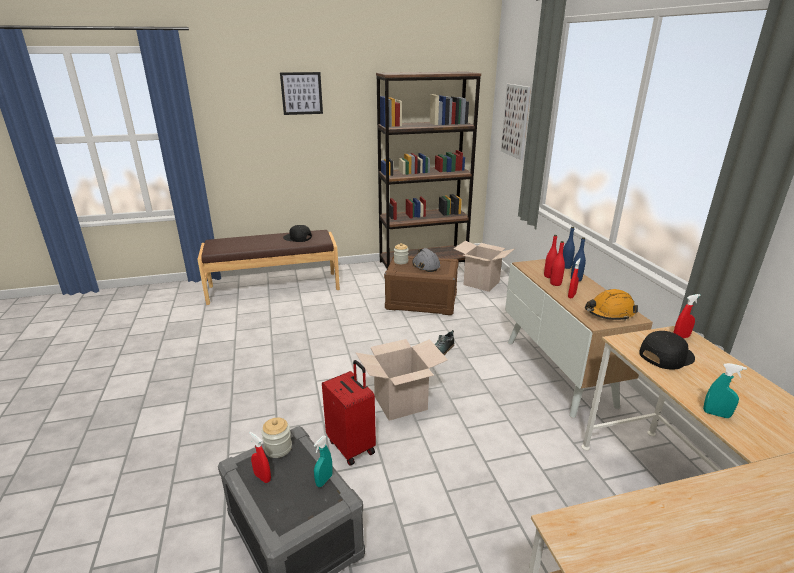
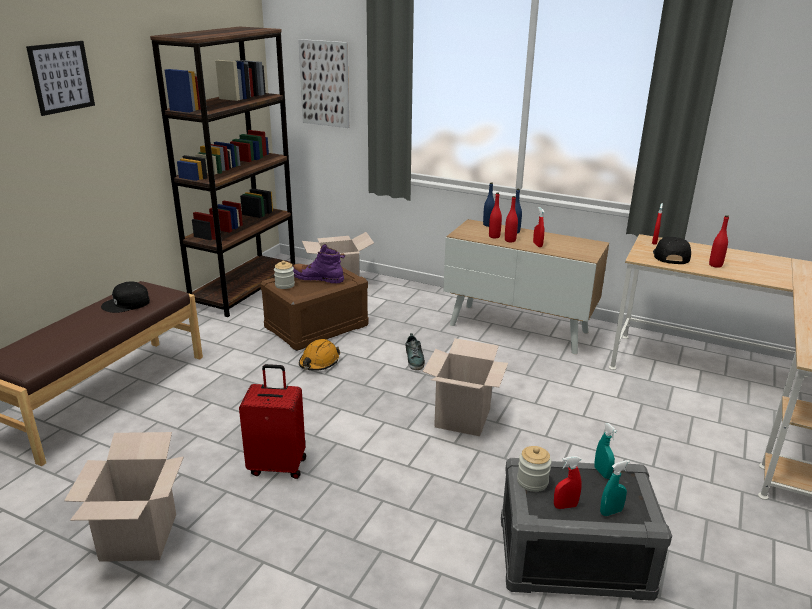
camera: 50 degrees left, 0 degrees up
(177, 355) = (139, 537): none -> cardboard box
(352, 446) = (491, 473): red suitcase -> red suitcase (278, 465)
(426, 265) = (317, 278): grey hard hat -> purple boot
(609, 313) = (580, 247): orange hard hat -> orange hard hat (319, 362)
(702, 387) = (715, 265): none -> red bottle
(716, 414) = (744, 275): turquoise spray bottle -> turquoise spray bottle (611, 512)

